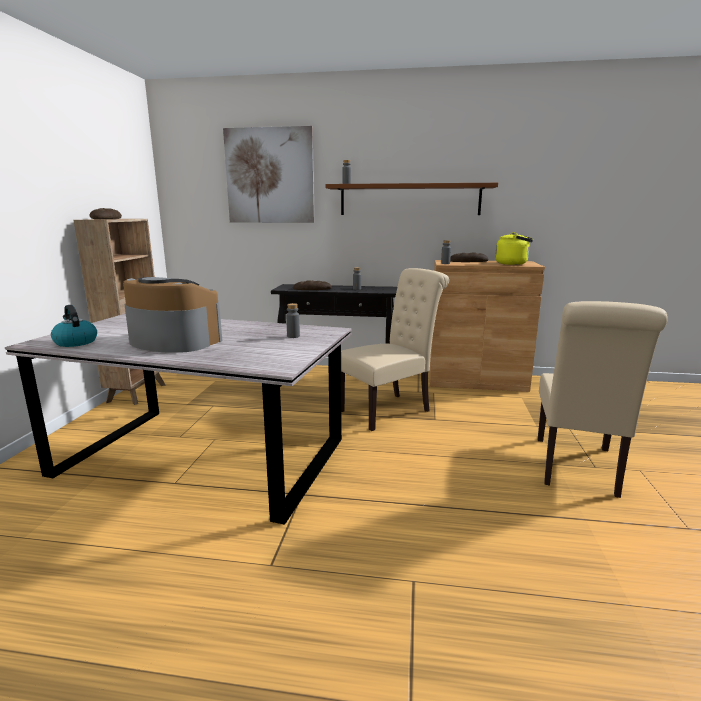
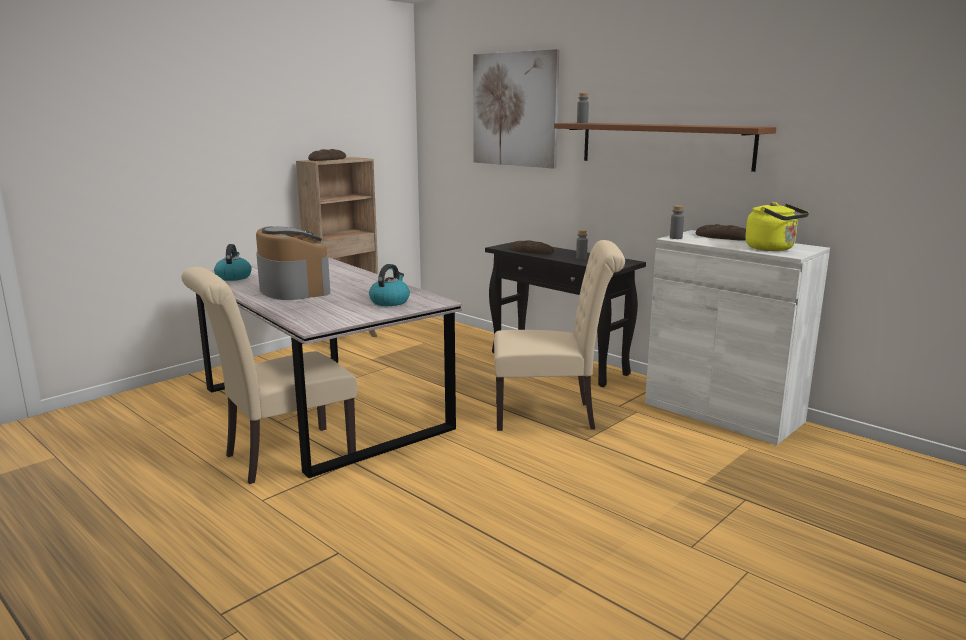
camera: 35 degrees right, 0 degrees up
(293, 336) = (390, 301): grey bottle -> kettle
(476, 380) = (723, 412): brown cabinet -> white cabinet
(576, 469) = (662, 540): beige chair -> beige chair (282, 456)

